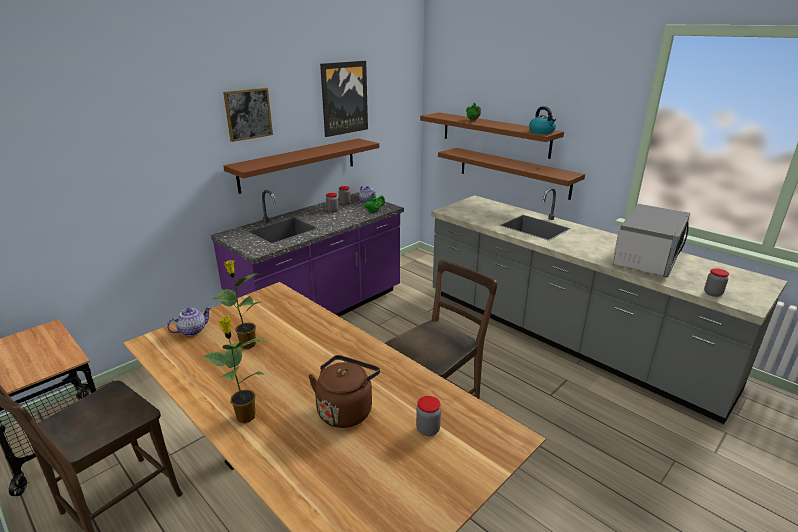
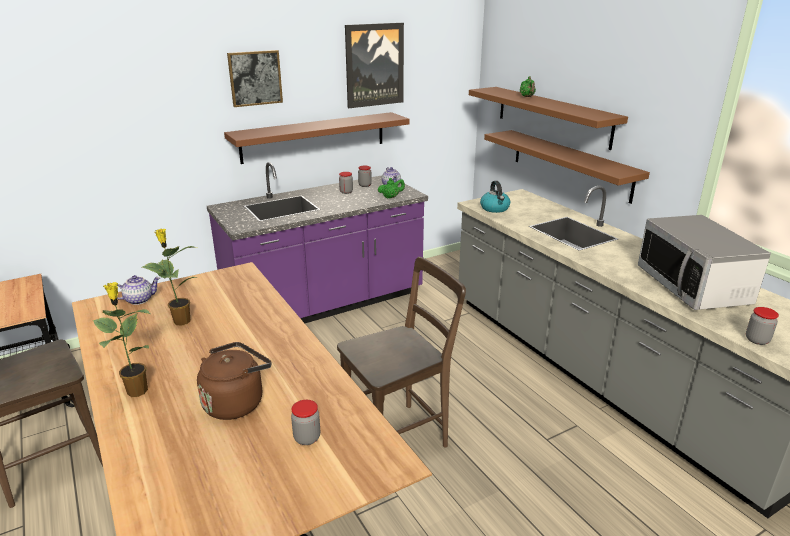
camera: 15 degrees right, 0 degrees up
(542, 132) = (597, 115): kettle -> kettle (495, 208)
(646, 259) = (692, 287): microwave -> microwave turned 120 degrees clockwise

